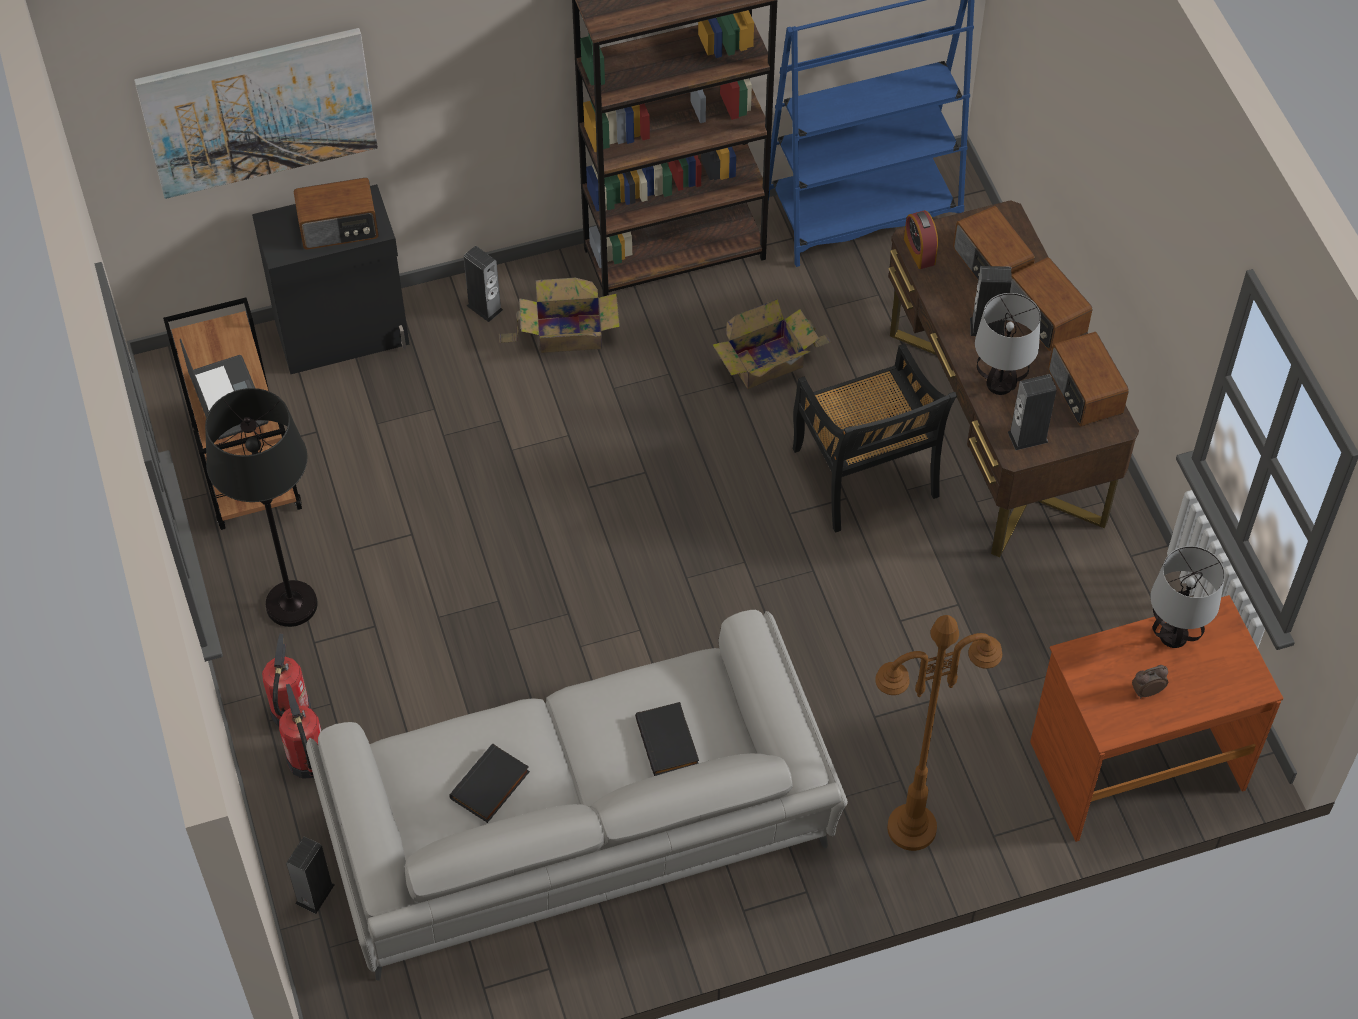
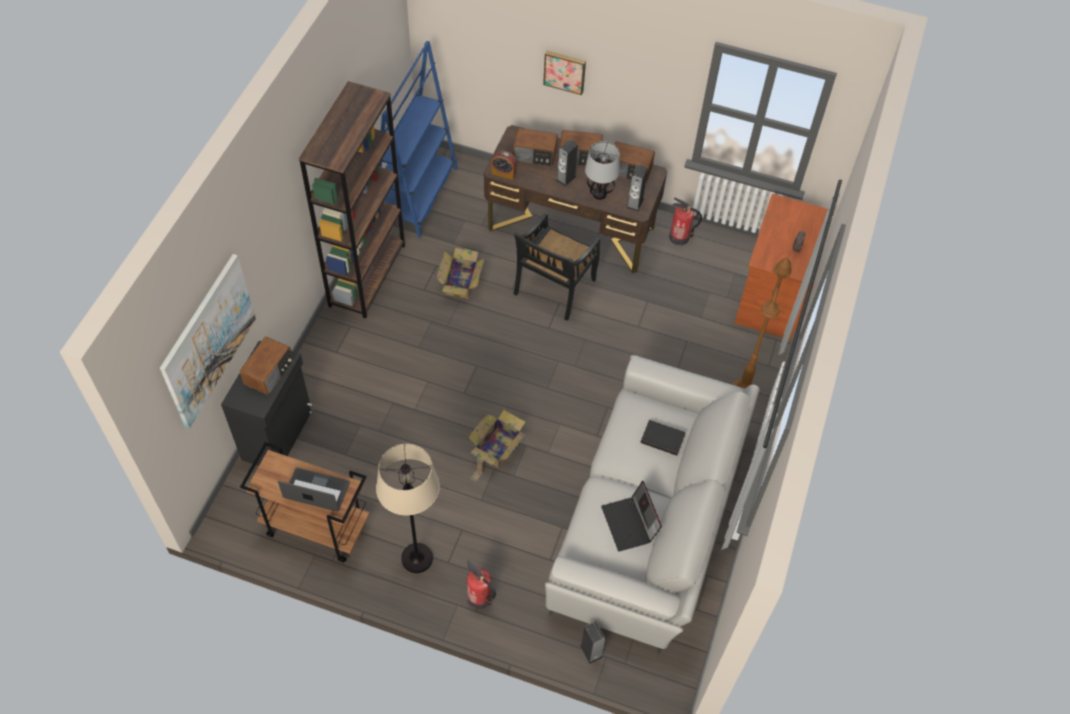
camera: 55 degrees left, 0 degrees up
(291, 604) = (416, 558): black floor lamp -> beige floor lamp
(308, 761) = (514, 607): fire extinguisher -> fire extinguisher (679, 237)
(484, 307) = (321, 367): speaker -> none
(491, 786) = (630, 524): black book -> laptop
(566, 333) = (369, 345): cardboard box -> cardboard box (496, 449)
(866, 475) = (554, 288): black chair -> black chair turned 105 degrees clockwise
(1106, 170) = (565, 71): none -> picture
(1173, 636) = (777, 223): table lamp -> none

